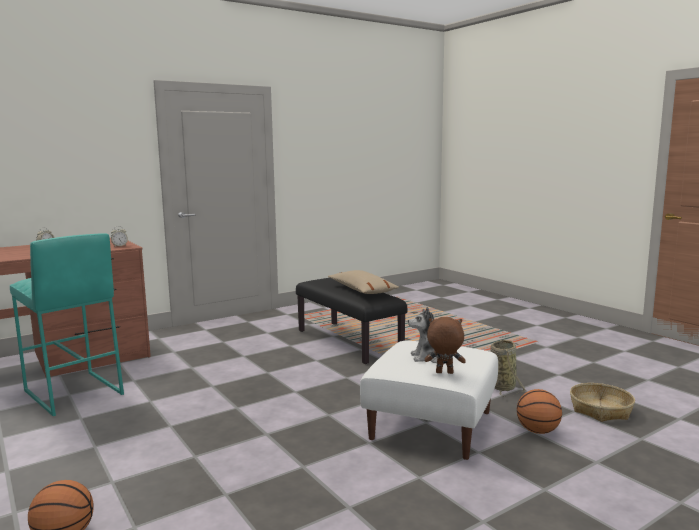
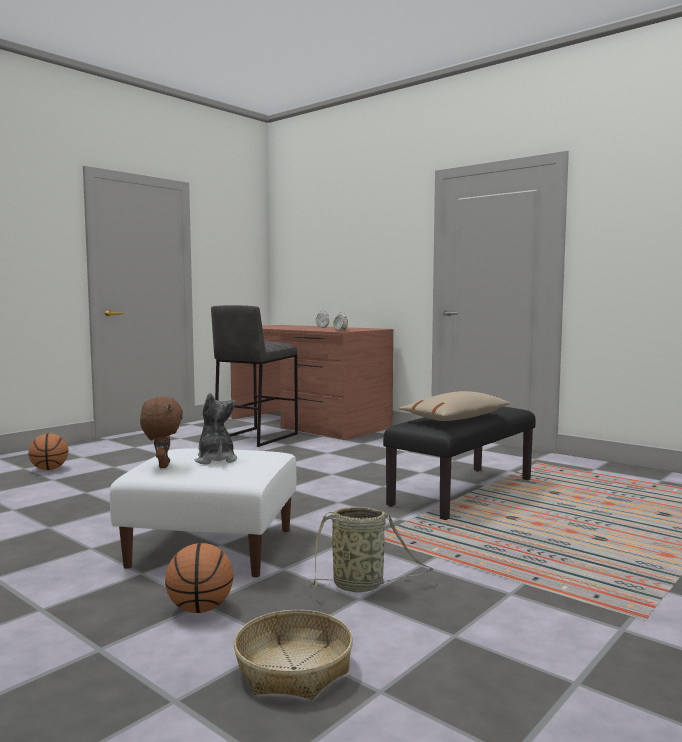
camera: 75 degrees right, 5 degrees down
(72, 393) = (255, 437): turquoise stool -> grey stool

